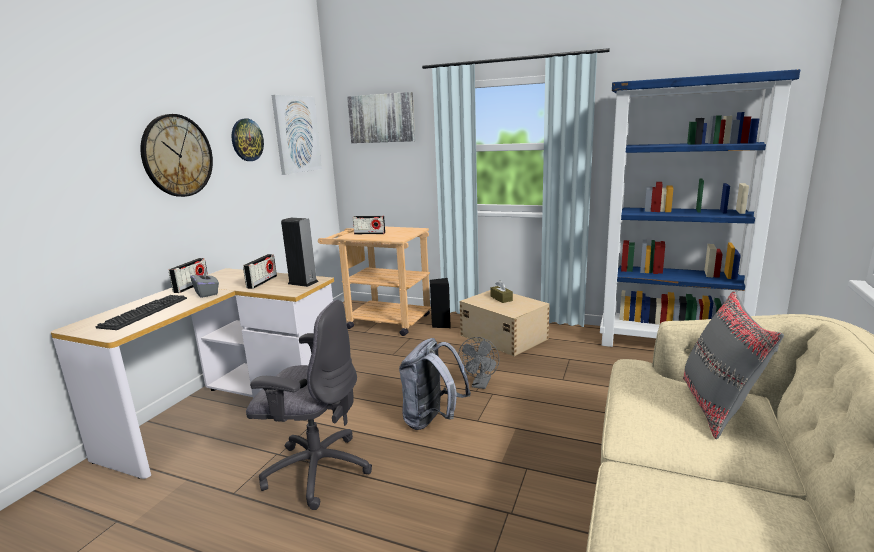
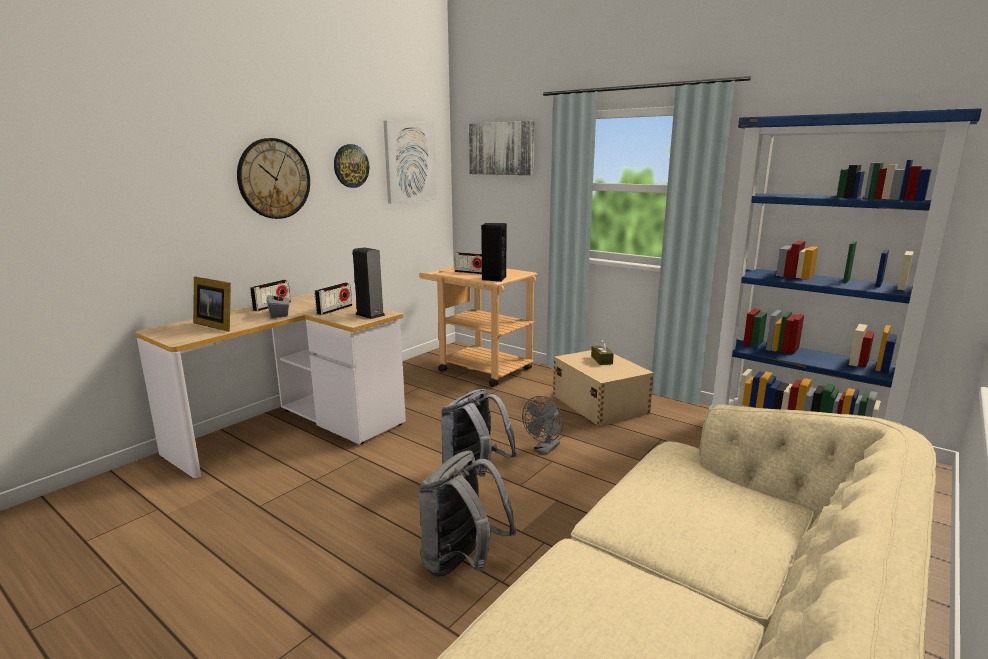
camera: 15 degrees right, 0 degrees up
(144, 312) = (216, 325): keyboard -> picture frame
(316, 469) = (340, 500): grey office chair -> none
(441, 324) = (538, 381): black speaker -> black speaker (494, 279)
(466, 504) = (462, 563): none -> grey backpack
(718, 407) = (733, 509): grey pillow -> none

